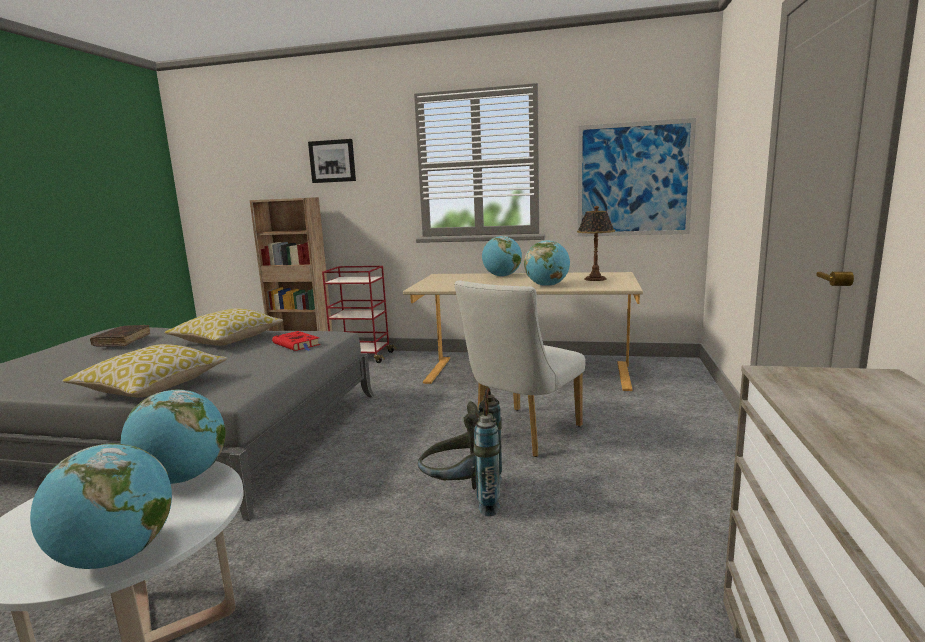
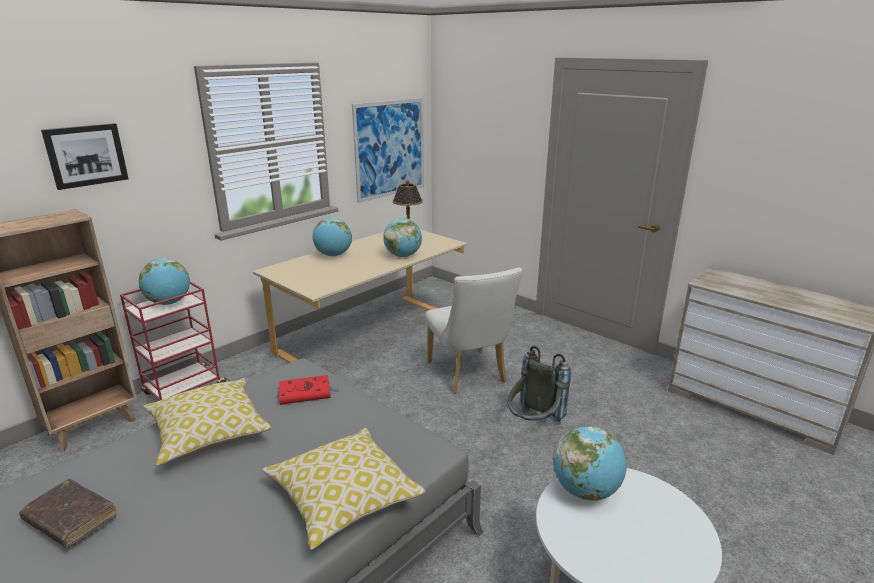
camera: 60 degrees left, 10 degrees up
(116, 557) = (683, 522): globe -> globe (169, 303)

